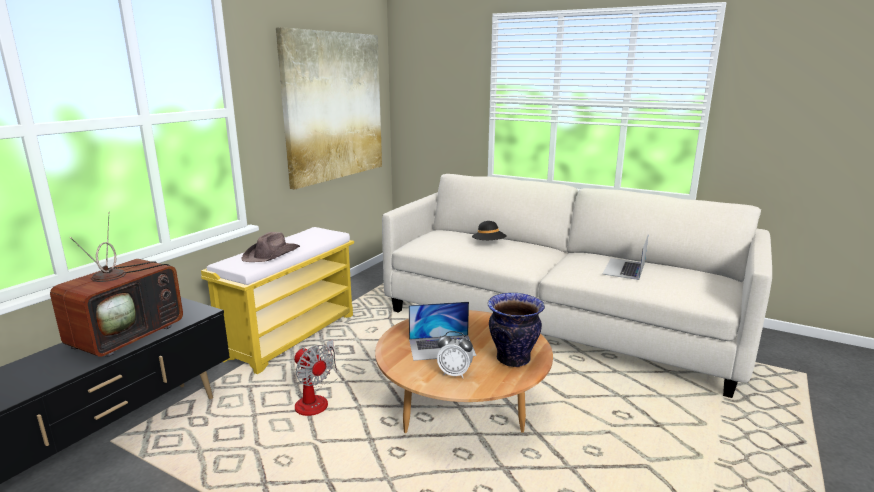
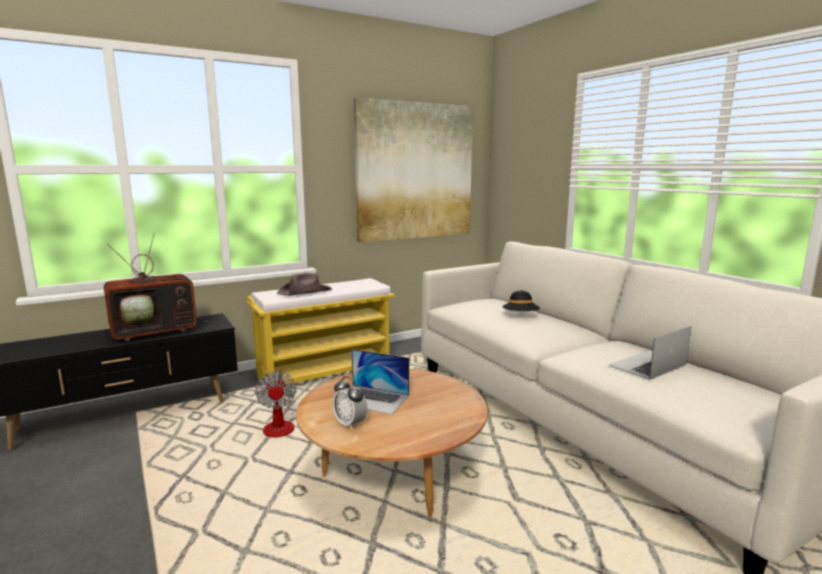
camera: 30 degrees right, 5 degrees down
(512, 359) = (422, 427): vase -> none

